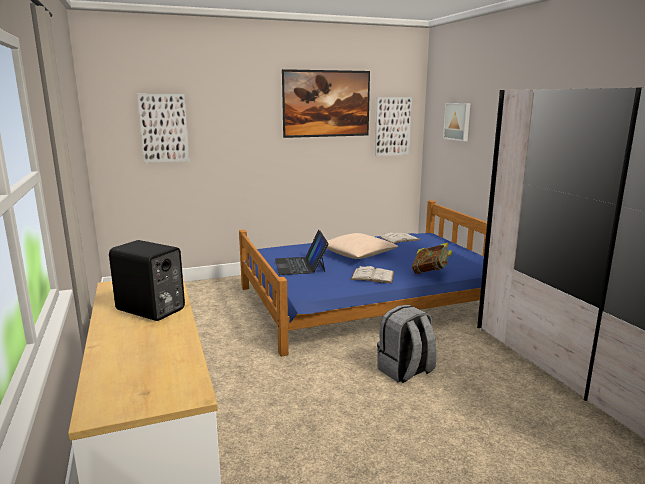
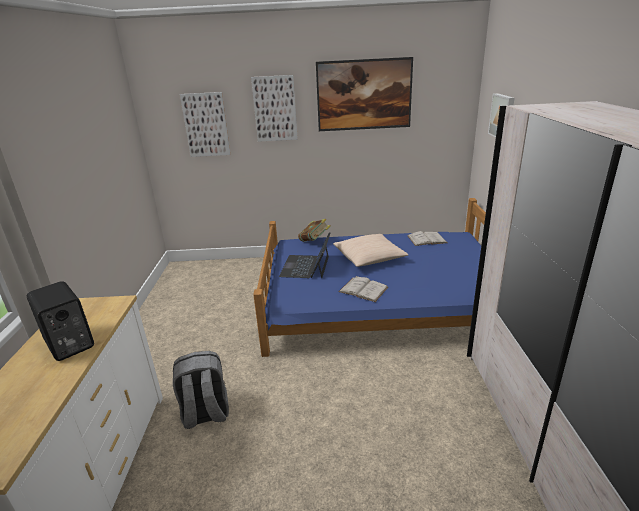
camera: 20 degrees right, 10 degrees up
(392, 126) = (439, 116): picture -> picture (275, 109)
(405, 371) = (362, 397): grey backpack -> grey backpack (205, 414)
(431, 273) = (425, 292): book -> book (314, 241)

